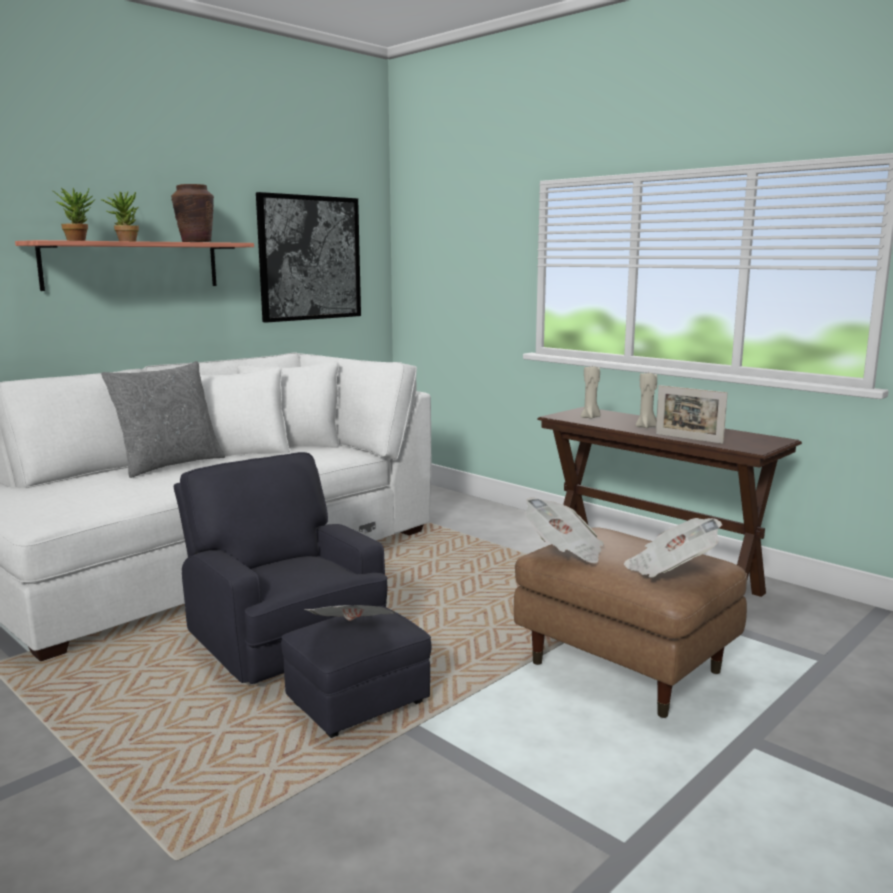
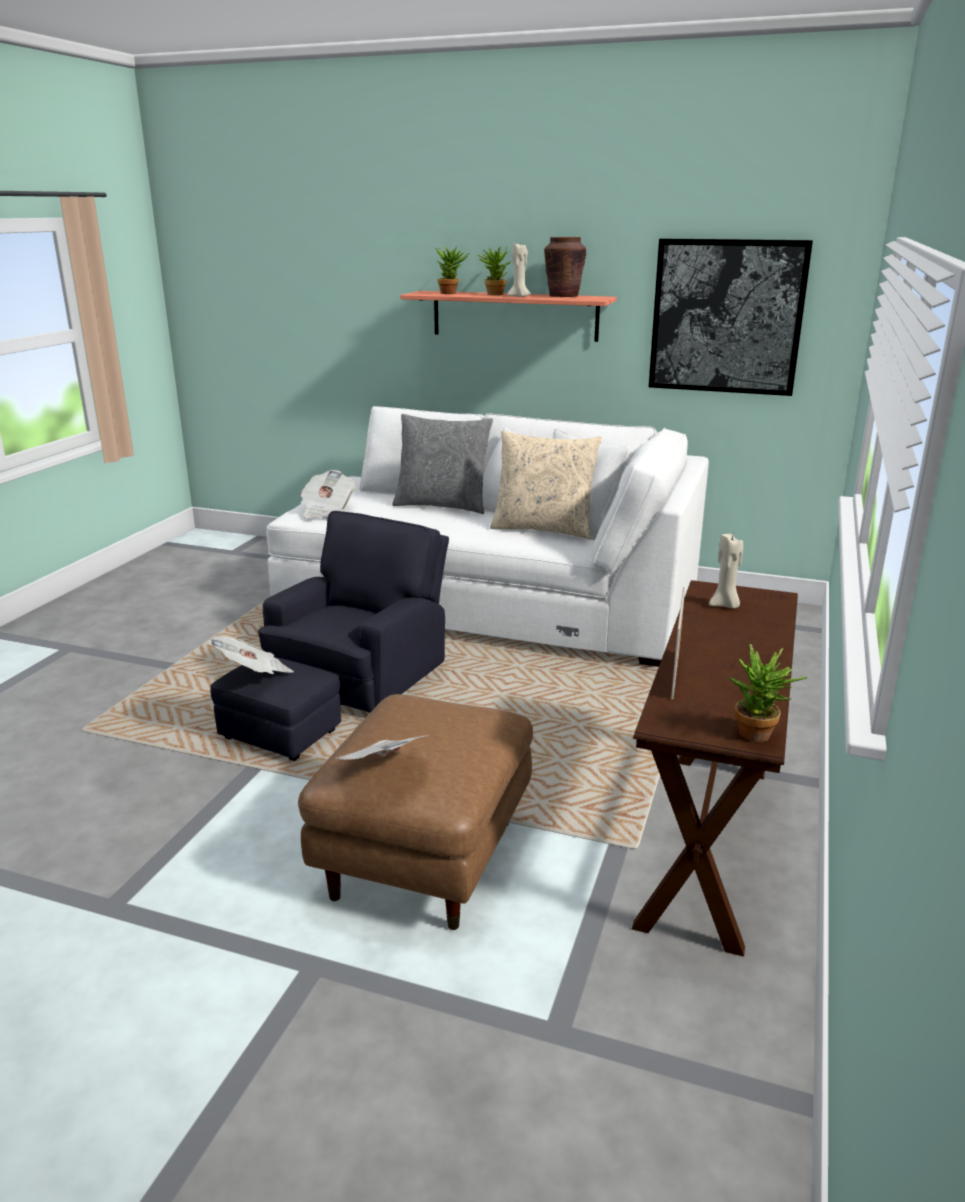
camera: 65 degrees right, 10 degrees up
(297, 450) = (543, 529): none -> beige pillow
(564, 551) = (399, 705): newspaper -> newspaper (326, 510)
(646, 427) = (713, 642): beige candle -> beige candle (519, 296)
(776, 439) = (758, 737): none -> potted plant

